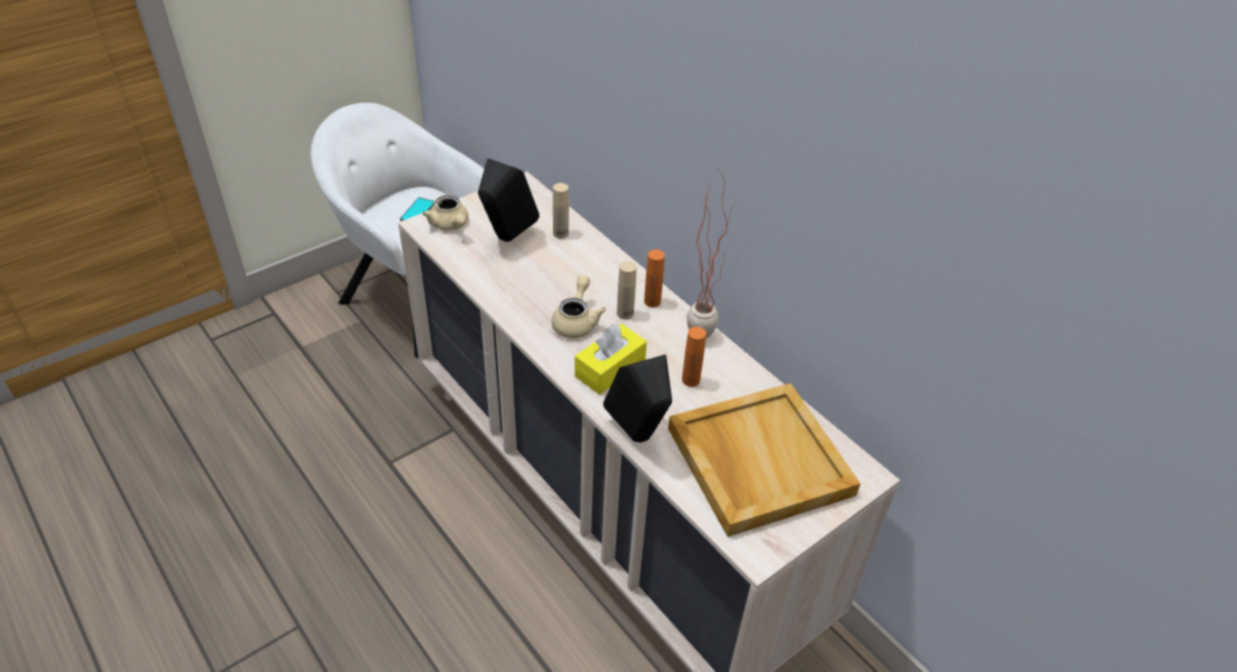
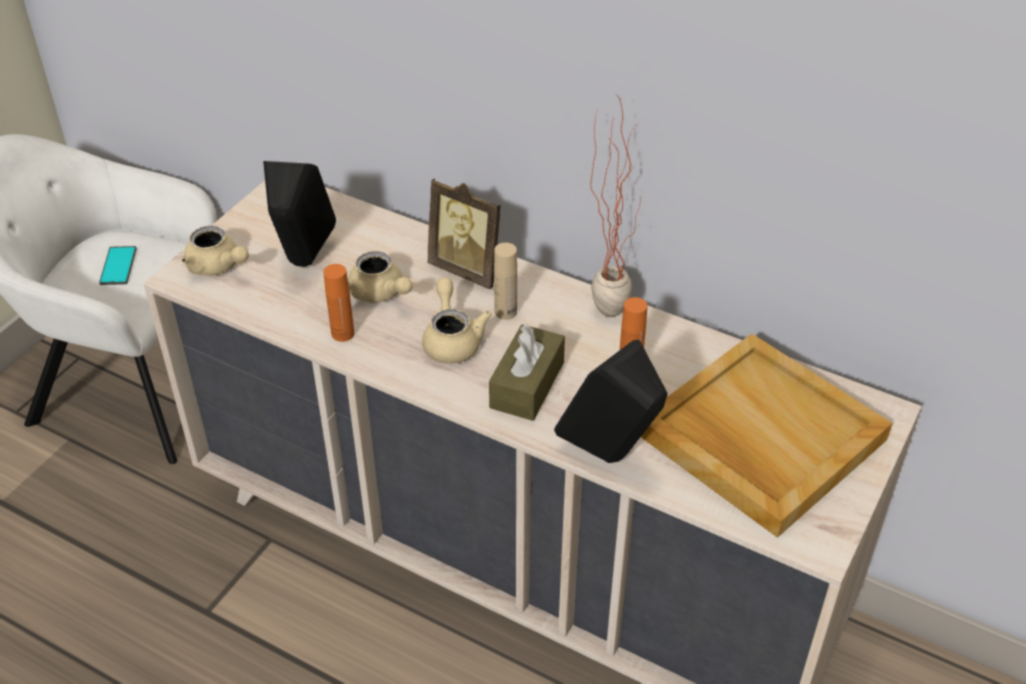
camera: 20 degrees left, 0 degrees up
(546, 275) = (380, 294): none -> beige teapot
(560, 233) = (368, 236): beige bottle -> none
(610, 368) = (527, 385): yellow tissue box -> brown tissue box
(617, 276) = (469, 269): none -> picture frame
(652, 301) = (530, 287): orange bottle -> orange bottle (342, 333)

